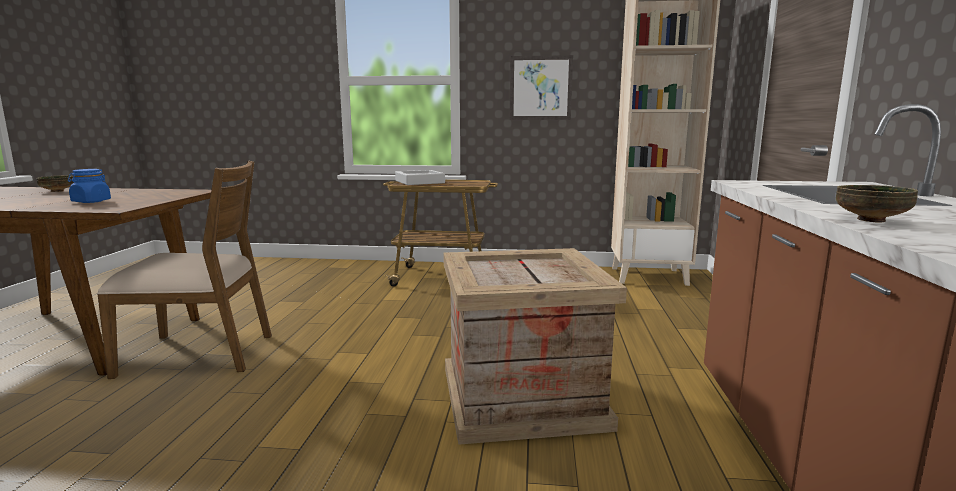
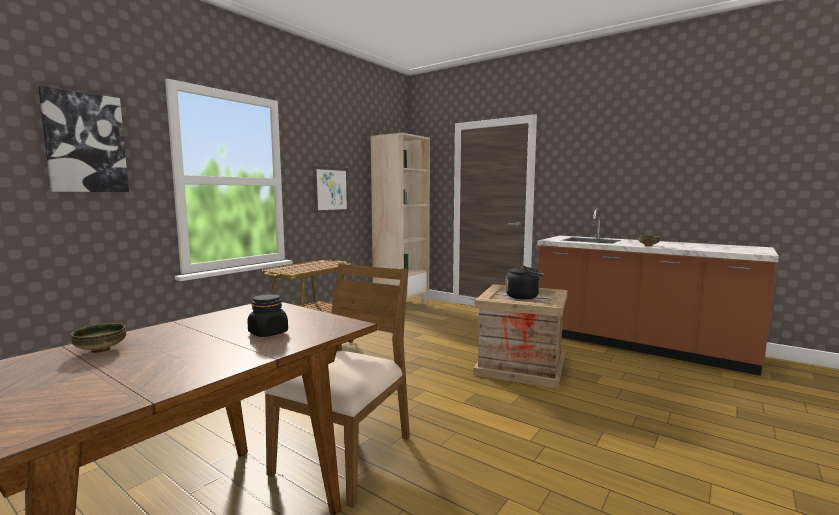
camera: 60 degrees left, 5 degrees down
(91, 201) = (268, 333): blue jar -> black jar
(272, 52) = (85, 143): none -> picture
(419, 182) = (294, 268): grey tray -> none
(527, 272) = (524, 297): none -> black kettle

